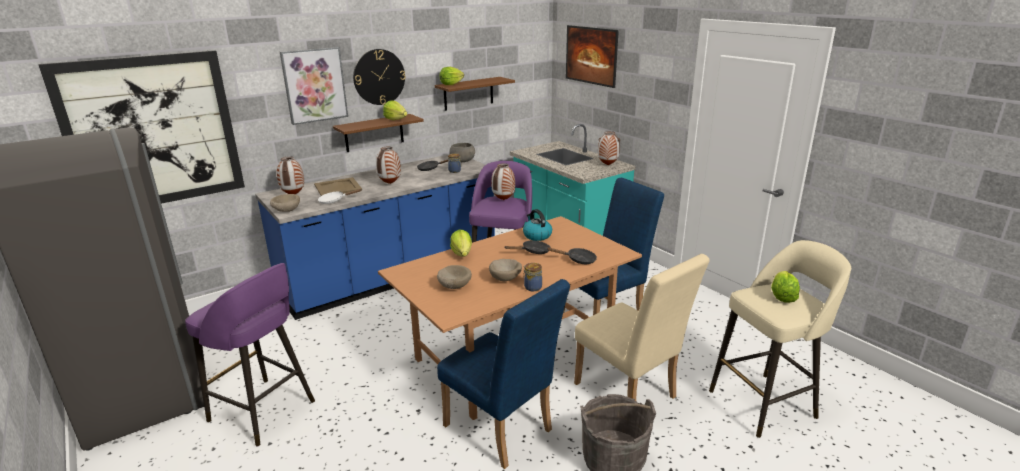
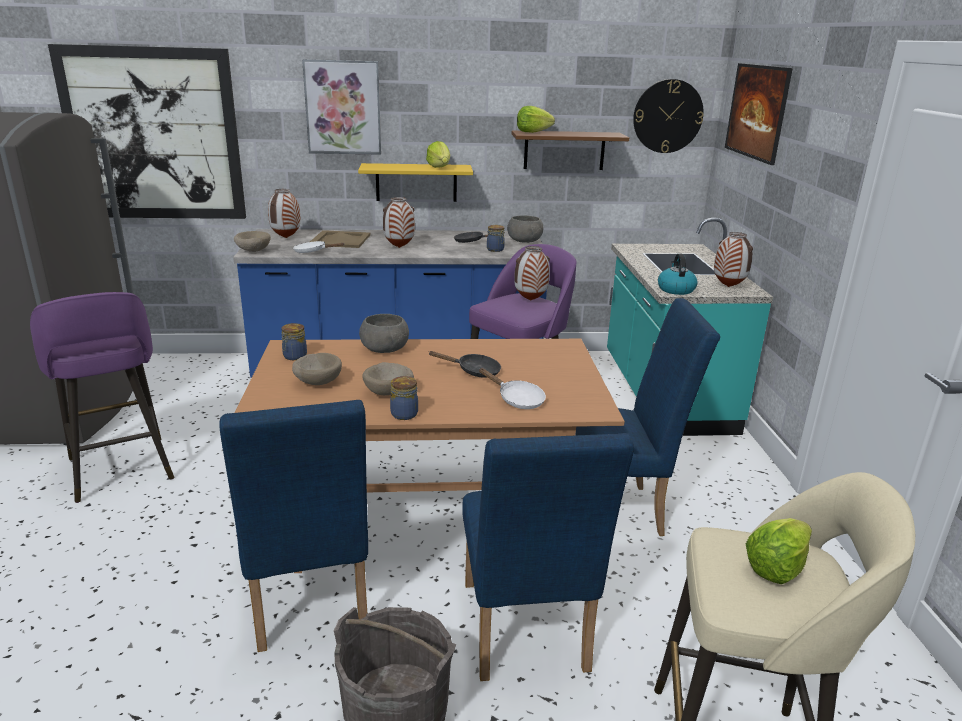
camera: 30 degrees right, 0 degrees up
(374, 133) = (416, 182): brown shelf -> yellow shelf
(379, 77) = (431, 108): wall clock -> wall clock (667, 116)
(413, 276) = (294, 356): none -> jar
(462, 254) = (385, 348): lettuce -> grey bowl
(537, 235) = (509, 353): kettle -> kettle (675, 289)
(578, 260) = (517, 399): black frying pan -> white frying pan
(630, 394) = (524, 635): beige chair -> blue chair

